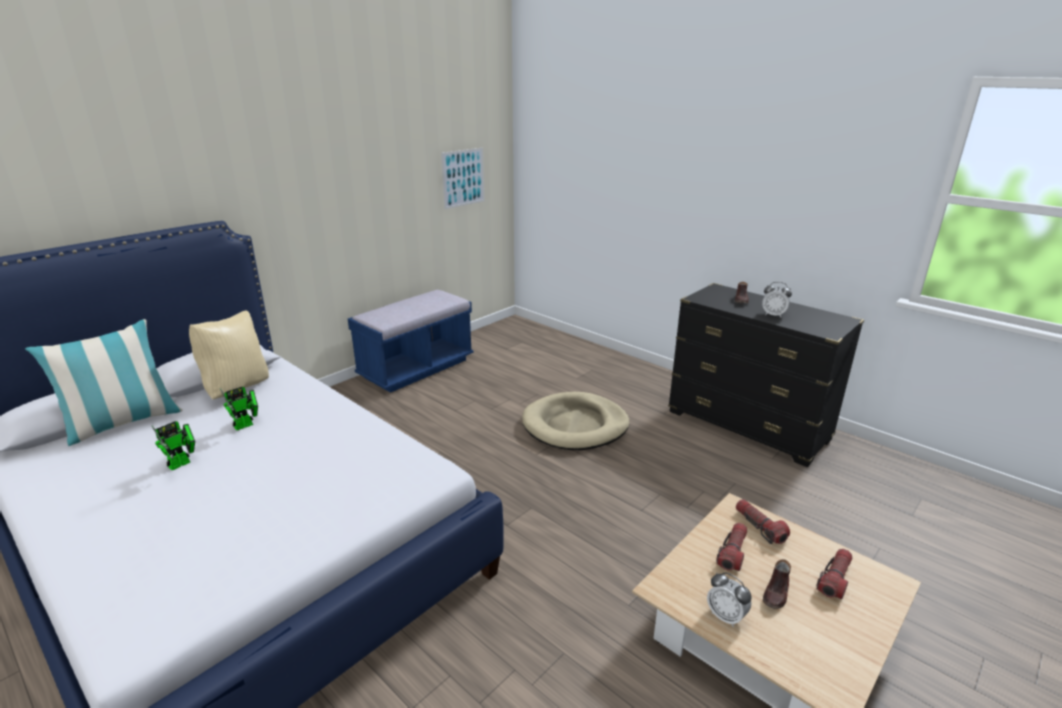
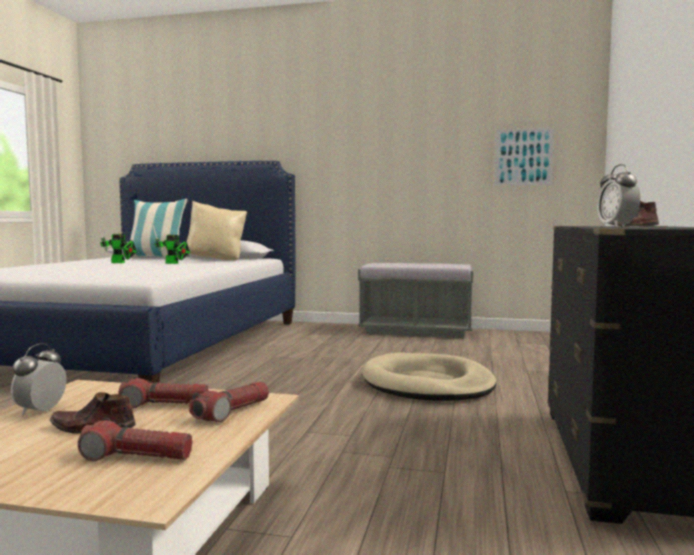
camera: 60 degrees right, 20 degrees down
(416, 368) = (416, 331): blue bench -> grey bench

